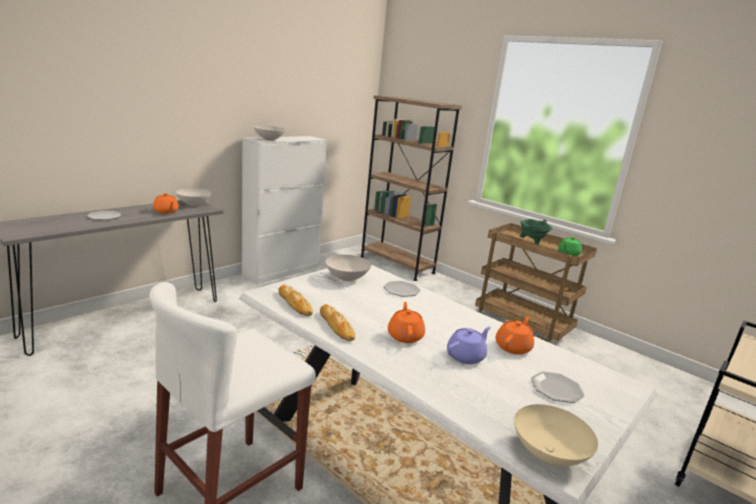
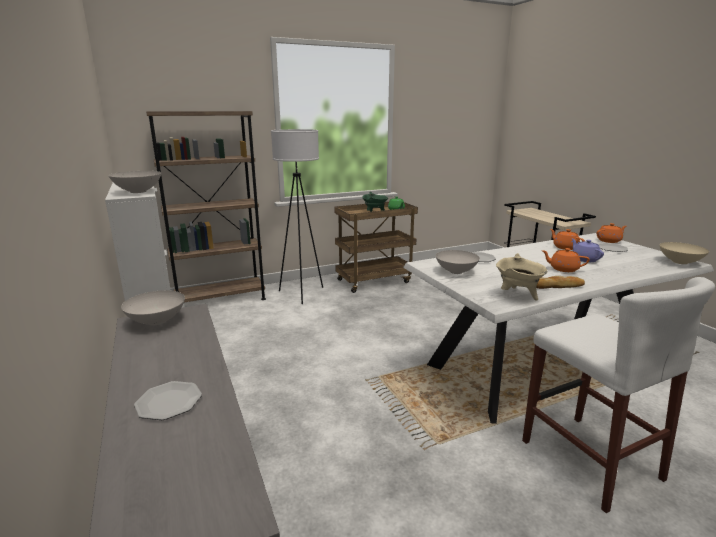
camera: 65 degrees left, 0 degrees up
(166, 211) = (182, 343): orange teapot -> orange teapot (609, 241)
(294, 303) = (518, 295): bread -> beige cooking pot
(444, 294) = (302, 293): none -> white floor lamp

